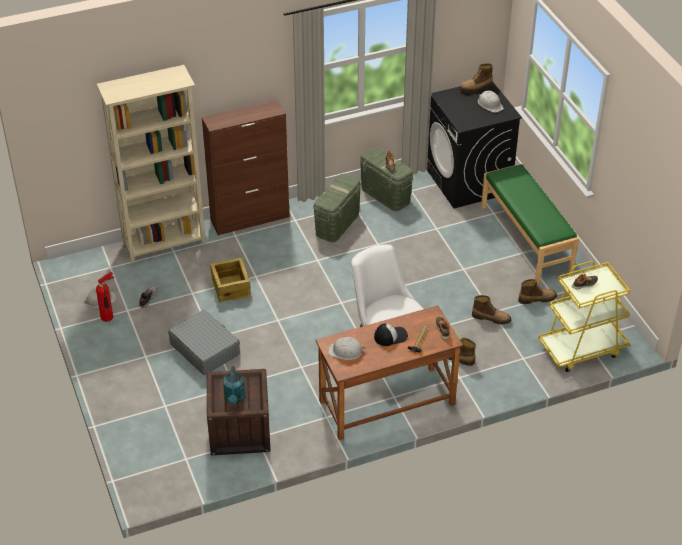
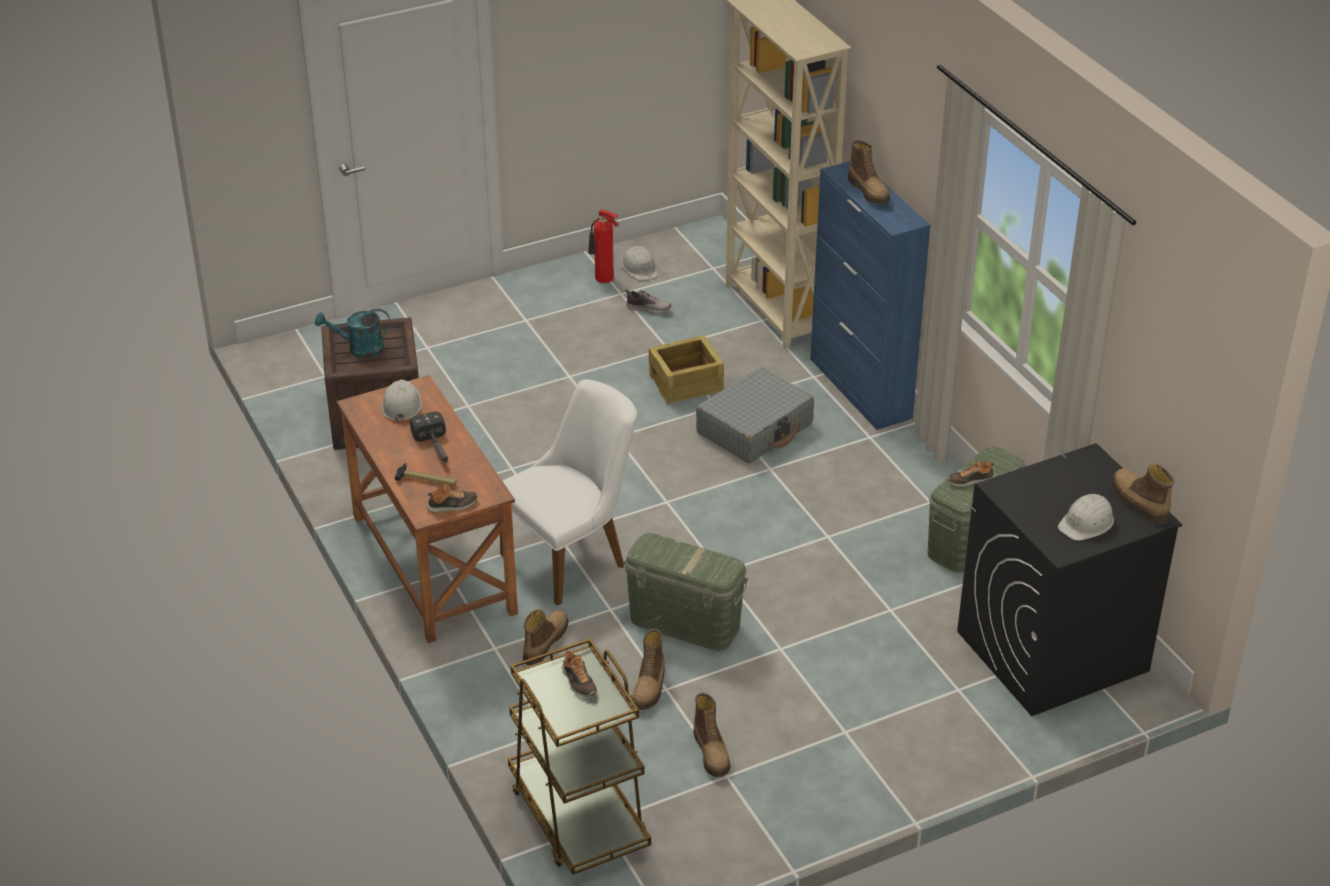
camera: 85 degrees right, 5 degrees down
(205, 349) = (544, 371): grey suitcase -> grey suitcase (755, 428)
(239, 116) = (869, 191): none -> boot
(250, 218) = (860, 388): brown cabinet -> blue cabinet
(337, 224) = (871, 485): green storage box -> green storage box (685, 623)
(390, 336) = (436, 449): cap -> hammer
(526, 239) = (889, 739): green bench -> none
(582, 348) = (578, 816): yellow cart -> brown cart

